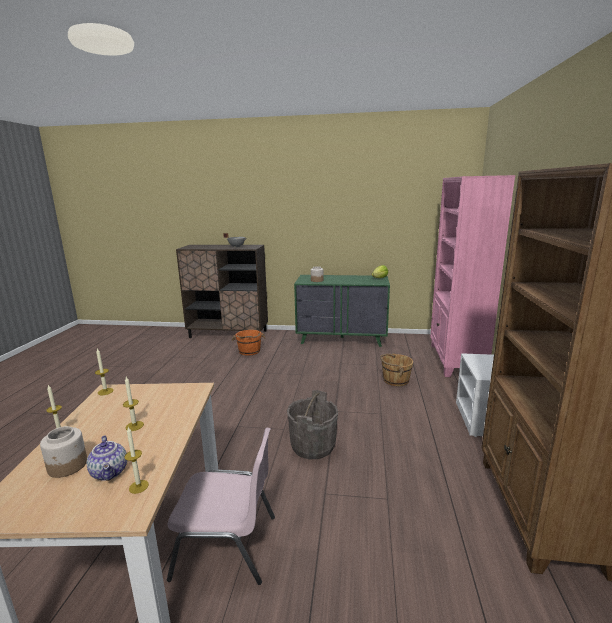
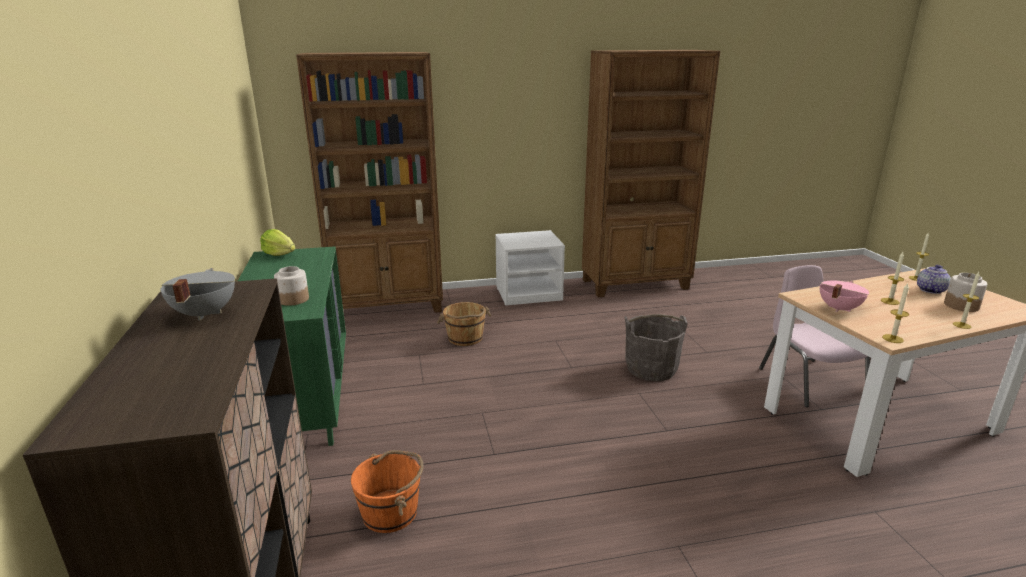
camera: 110 degrees left, 5 degrees up
(161, 393) = (838, 308): none -> pink cooking pot
(455, 360) = (389, 306): pink bookcase -> brown bookcase

